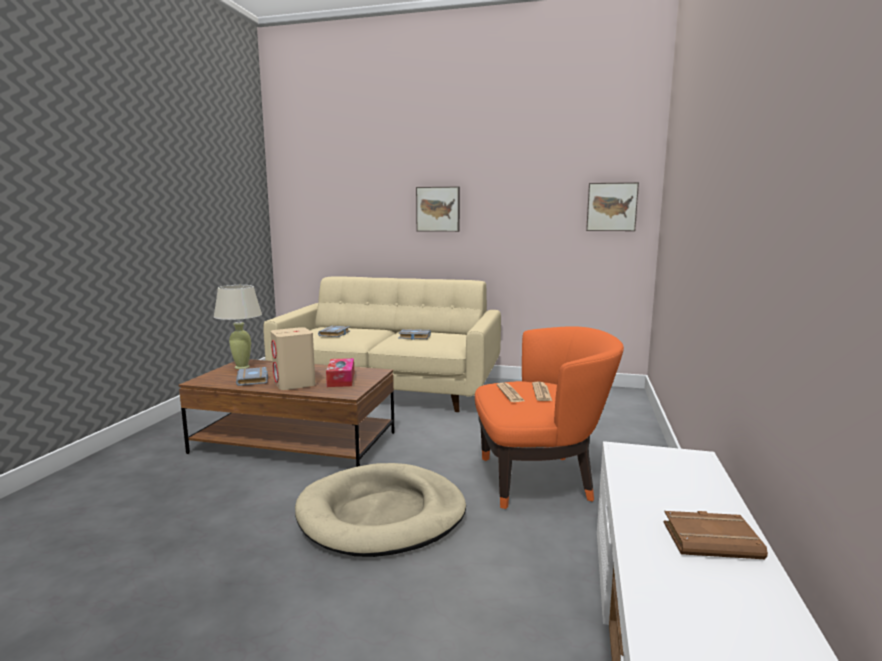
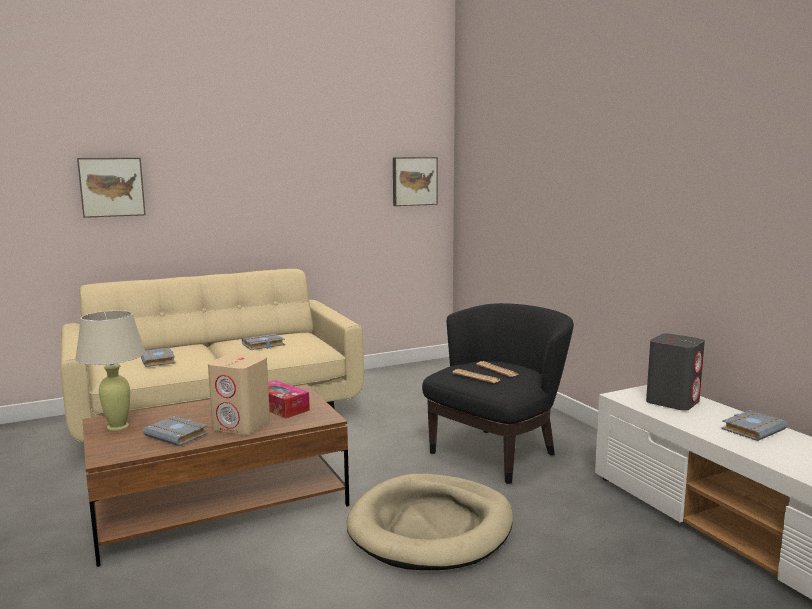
camera: 40 degrees left, 0 degrees up
(438, 209) = (232, 186): picture -> picture (111, 187)
(539, 479) = (497, 453): orange armchair -> black armchair
(673, 474) = (672, 402): none -> grey speaker
(712, 540) = (752, 429): brown book -> grey book

